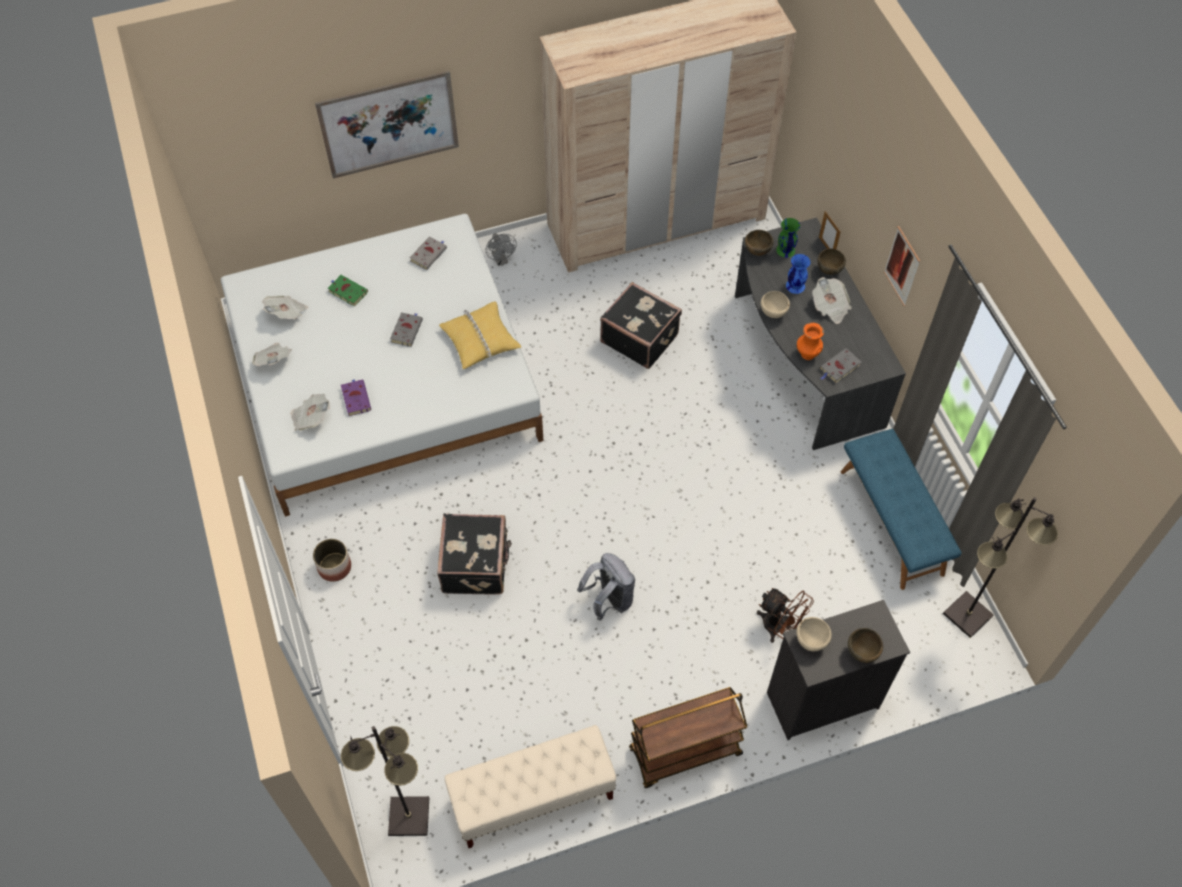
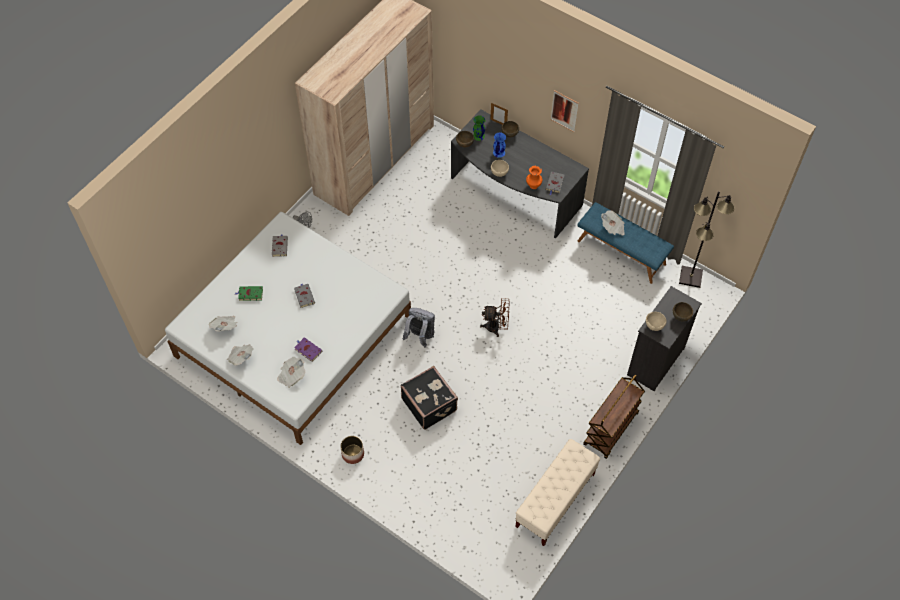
camera: 35 degrees left, 0 degrees up
(389, 124) = (228, 180): picture -> none
(408, 816) = (500, 551): black floor lamp -> none
(480, 340) = (350, 277): yellow pillow -> none
(609, 600) = (514, 378): grey backpack -> grey backpack (420, 336)
(640, 337) = (418, 230): black suitcase -> none
(779, 627) = (608, 339): brown fan -> brown fan (496, 327)
(830, 307) = (525, 154): newspaper -> newspaper (612, 228)

